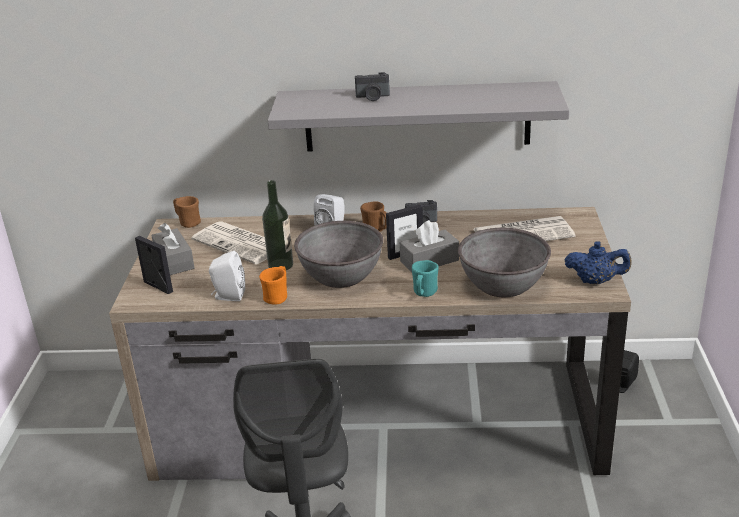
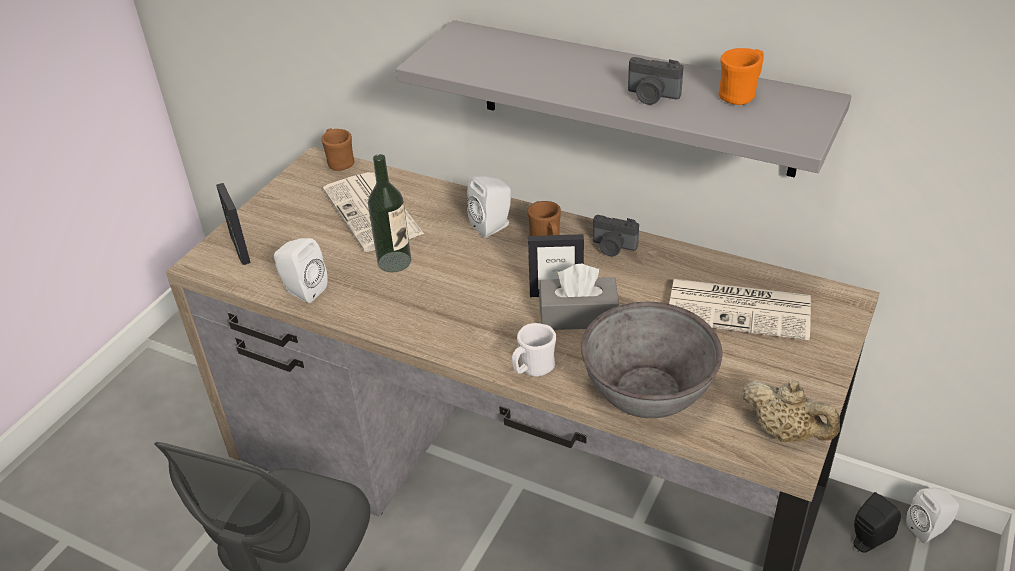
camera: 25 degrees right, 10 degrees up
(174, 261) = (284, 216): grey tissue box -> none
(277, 297) = (355, 311): orange mug -> orange mug (740, 95)
(341, 275) = (452, 303): grey bowl -> none
(372, 97) = (559, 62): camera -> camera (651, 96)
(424, 293) = (533, 369): turquoise mug -> white mug
(595, 281) = (785, 432): blue teapot -> beige teapot
(652, 369) = (929, 529): none -> white speaker

